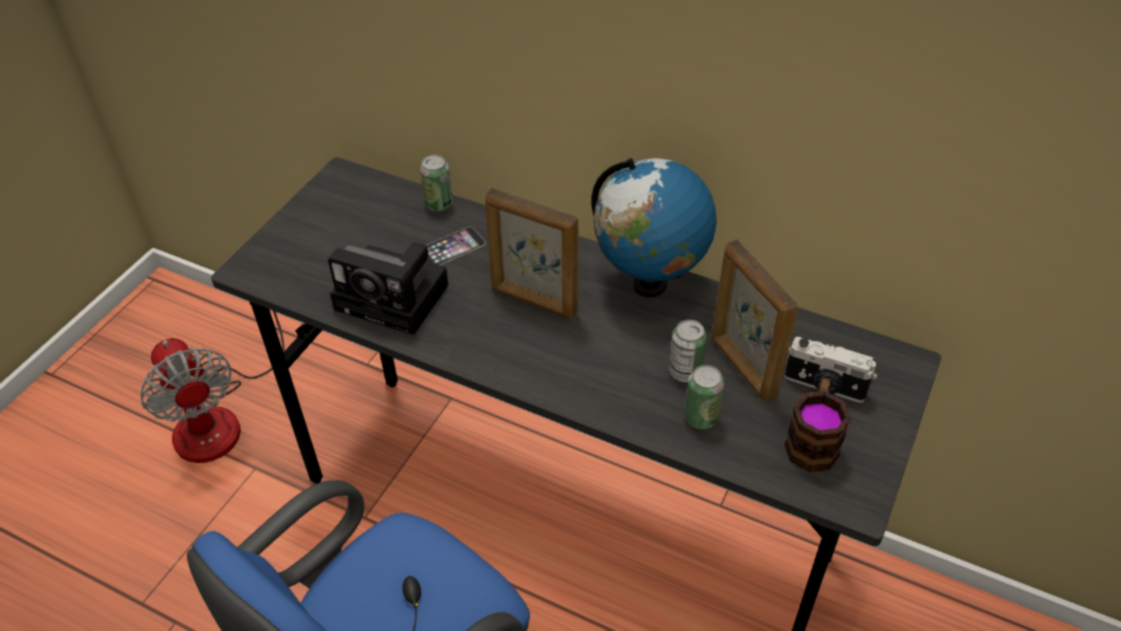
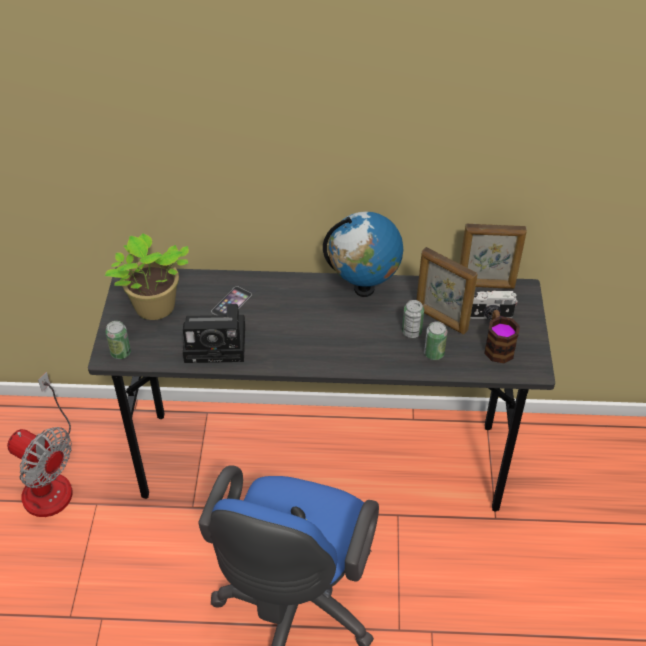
camera: 25 degrees left, 0 degrees up
(345, 225) = (154, 309): none -> potted plant
(439, 204) = (206, 278): can -> can (121, 353)
(533, 301) = (302, 319): picture frame -> picture frame (486, 285)

